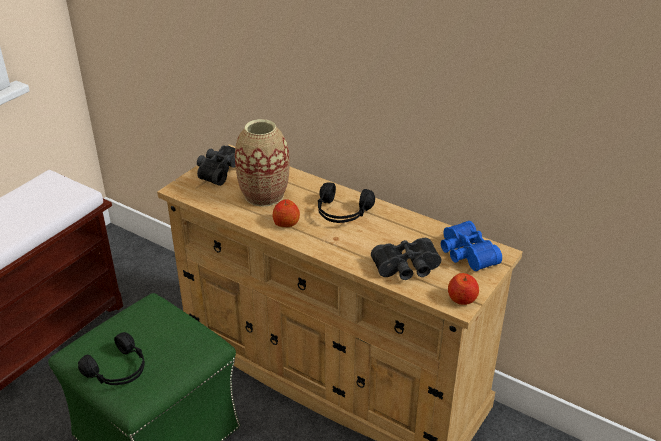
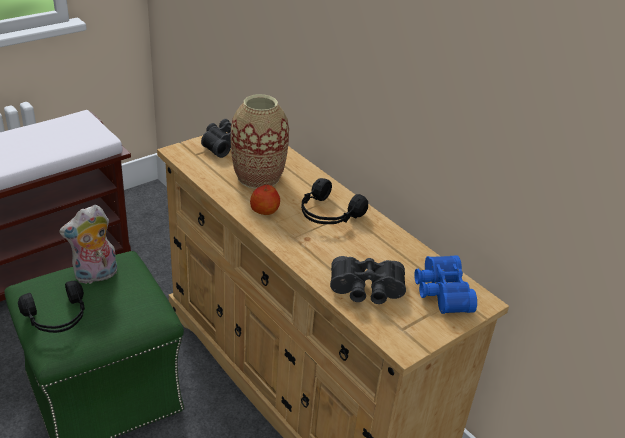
camera: 15 degrees right, 0 degrees up
(133, 324) = (95, 276): none -> plush toy
(462, 299) = (411, 340): apple -> none

